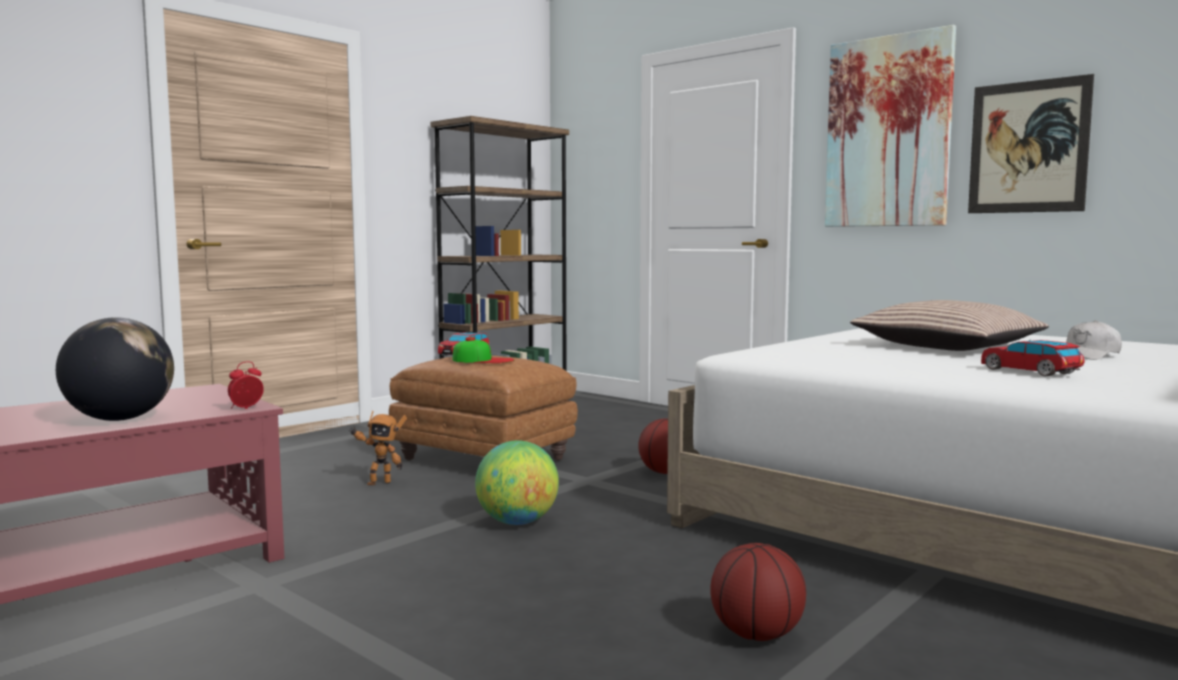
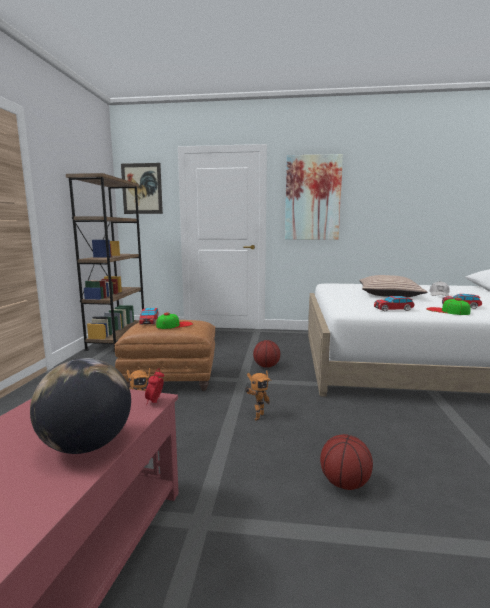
camera: 35 degrees left, 5 degrees up
(517, 522) = (257, 416): globe -> toy robot
(755, 635) = (445, 445): basketball -> basketball (344, 483)
(836, 361) = (393, 309): none -> toy car
(954, 373) = (447, 311): none -> cap
(1028, 147) = (370, 208): picture -> picture (142, 188)

